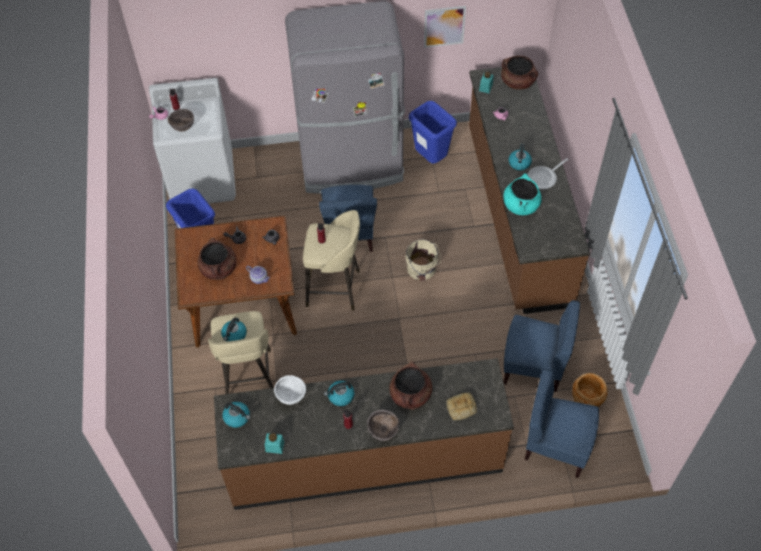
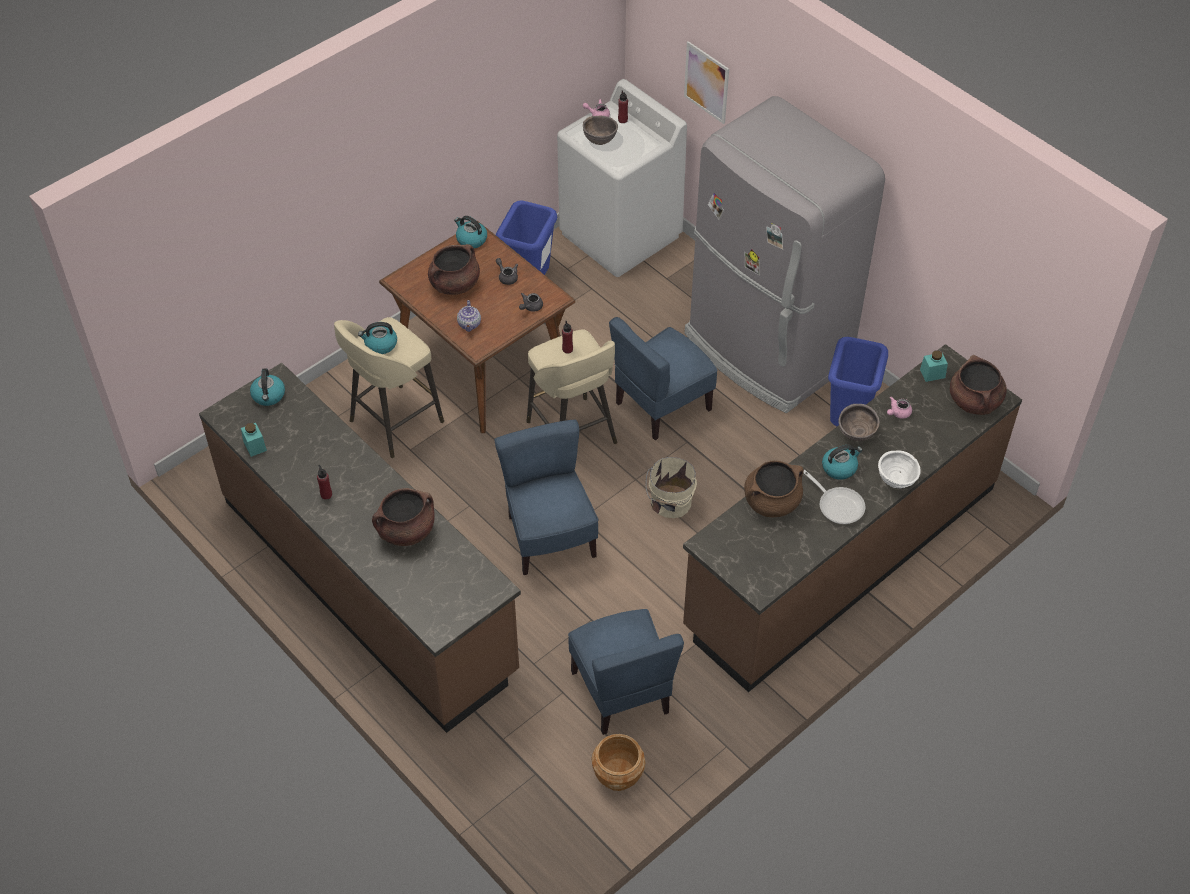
camera: 55 degrees right, 5 degrees down
(291, 397) = (326, 426): white bowl -> white bowl (896, 481)
(340, 396) = (358, 469): kettle -> kettle (471, 239)
(383, 432) = (339, 530): brown bowl -> brown bowl (856, 435)
(444, 26) = (943, 259): picture -> picture (706, 82)
(461, 408) = (423, 588): bread -> none
(520, 205) = (772, 502): turquoise cooking pot -> brown cooking pot
(544, 178) = (838, 505): frying pan -> frying pan turned 150 degrees counterclockwise
(556, 445) = (524, 773): blue chair -> blue chair (549, 537)

